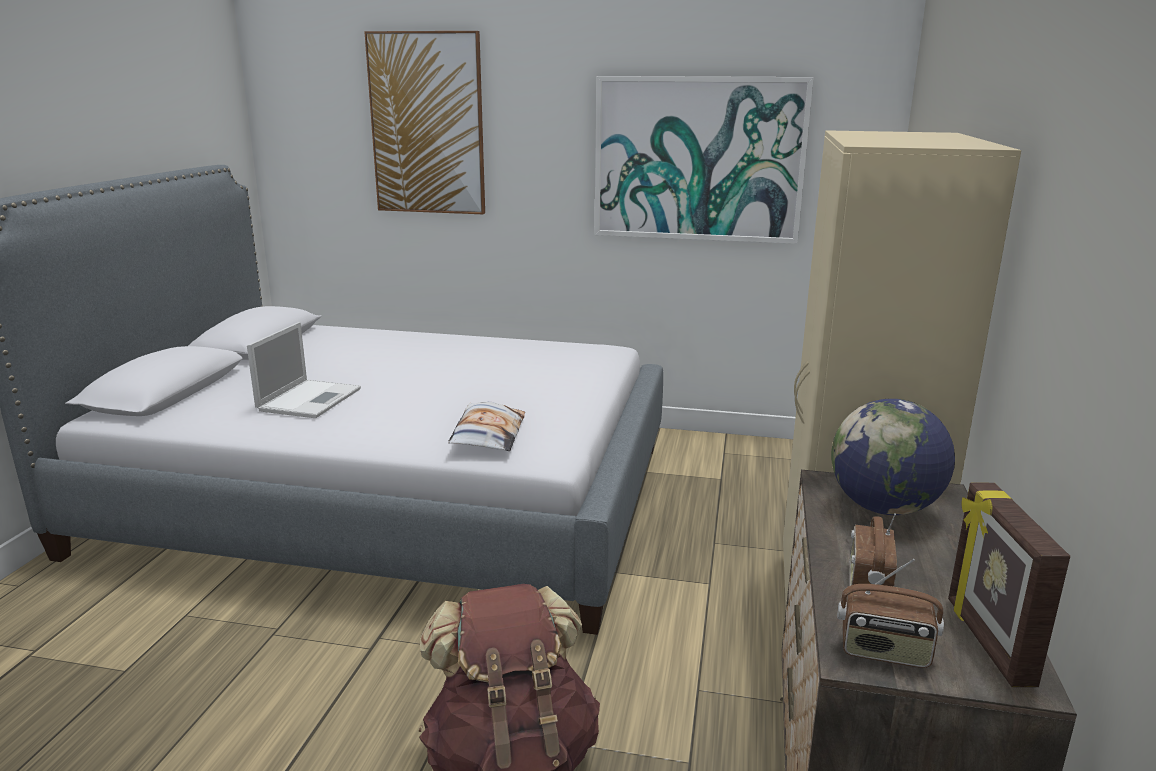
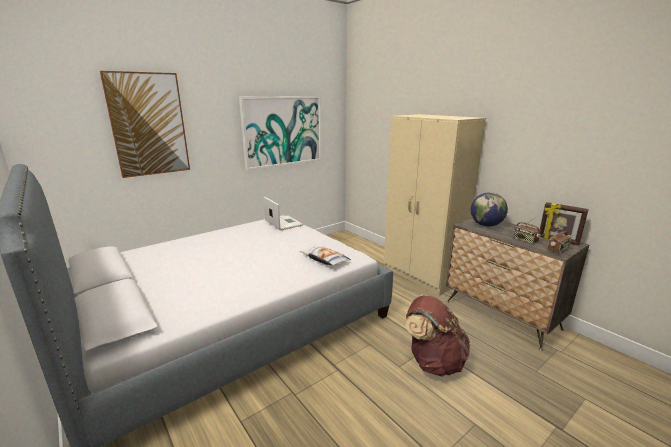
camera: 50 degrees left, 0 degrees up
(310, 399) = (217, 281): laptop -> laptop (283, 223)

